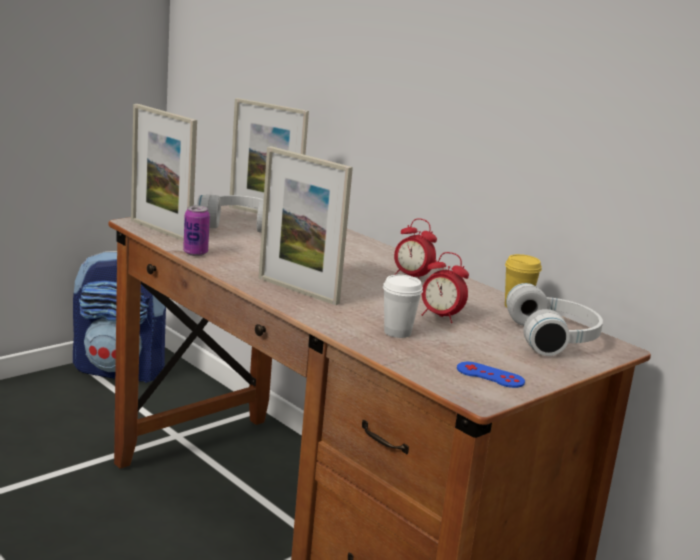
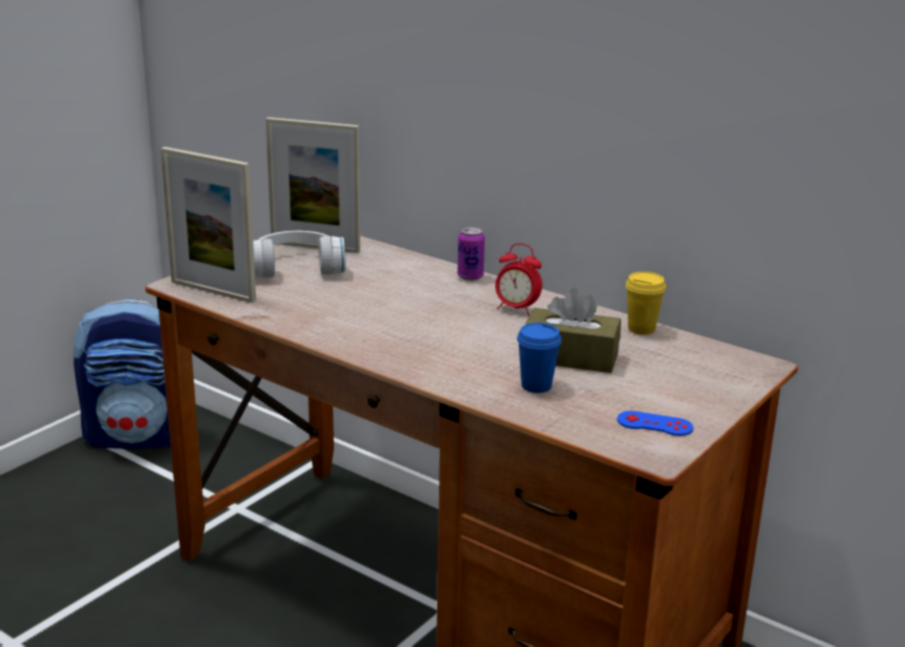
camera: 10 degrees left, 5 degrees up
(195, 253) = (268, 316): can -> can (470, 277)
(298, 291) = (405, 349): picture frame -> none
(397, 332) = (536, 386): white cup -> blue cup
(440, 317) = (570, 357): alarm clock -> brown tissue box
(554, 338) = (696, 363): white headphones -> none

